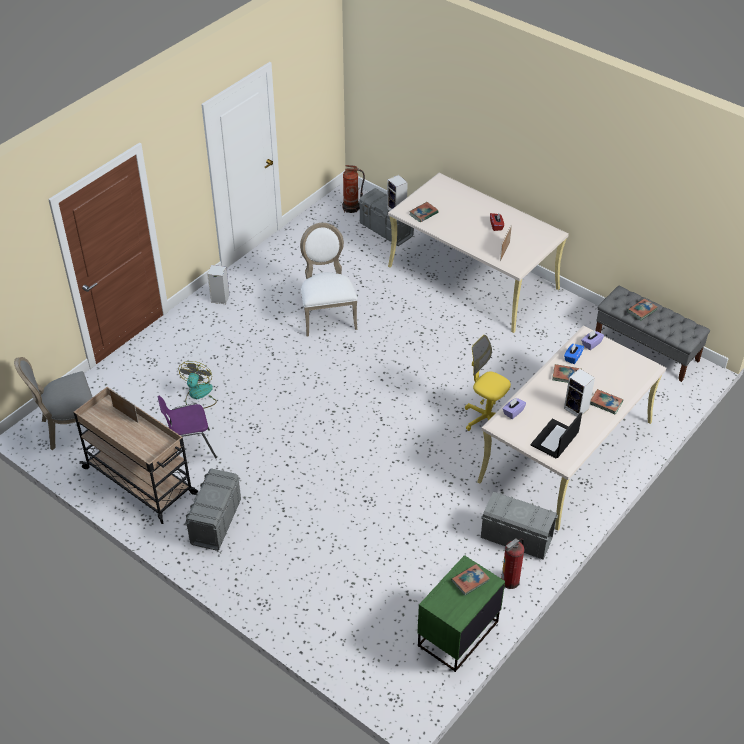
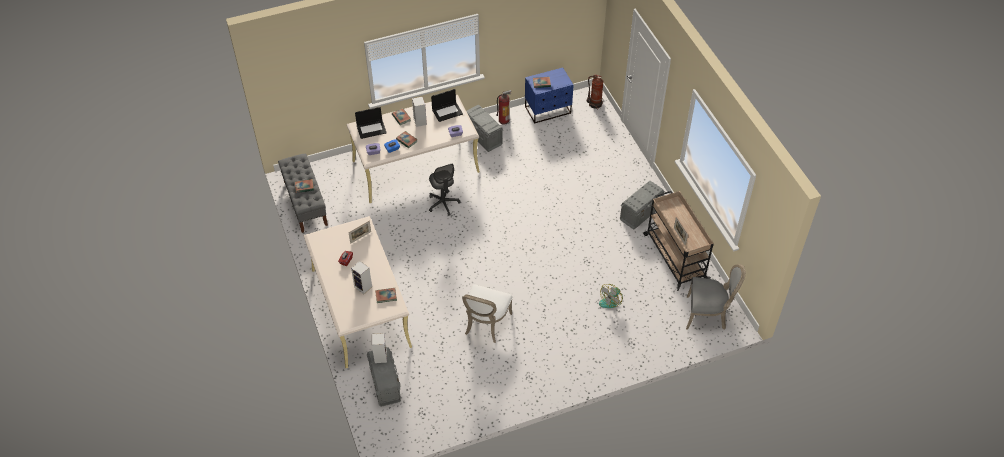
camera: 150 degrees left, 5 degrees up
(190, 448) = (634, 265): purple chair -> none
(219, 299) = (555, 377): speaker -> speaker (364, 287)
(352, 208) = (394, 423): fire extinguisher -> fire extinguisher (595, 103)
(457, 634) = (548, 110): green nightstand -> blue nightstand
(486, 419) = (443, 204): yellow office chair -> grey office chair
(626, 371) = (371, 129): none -> laptop

